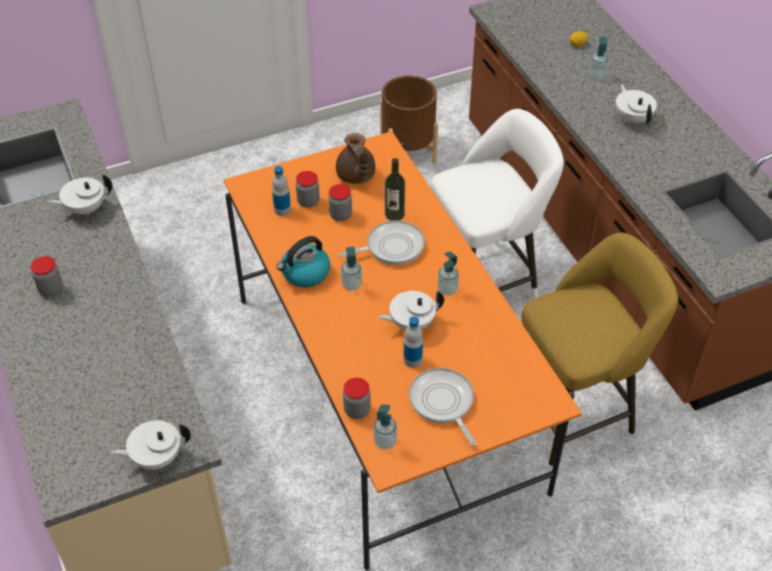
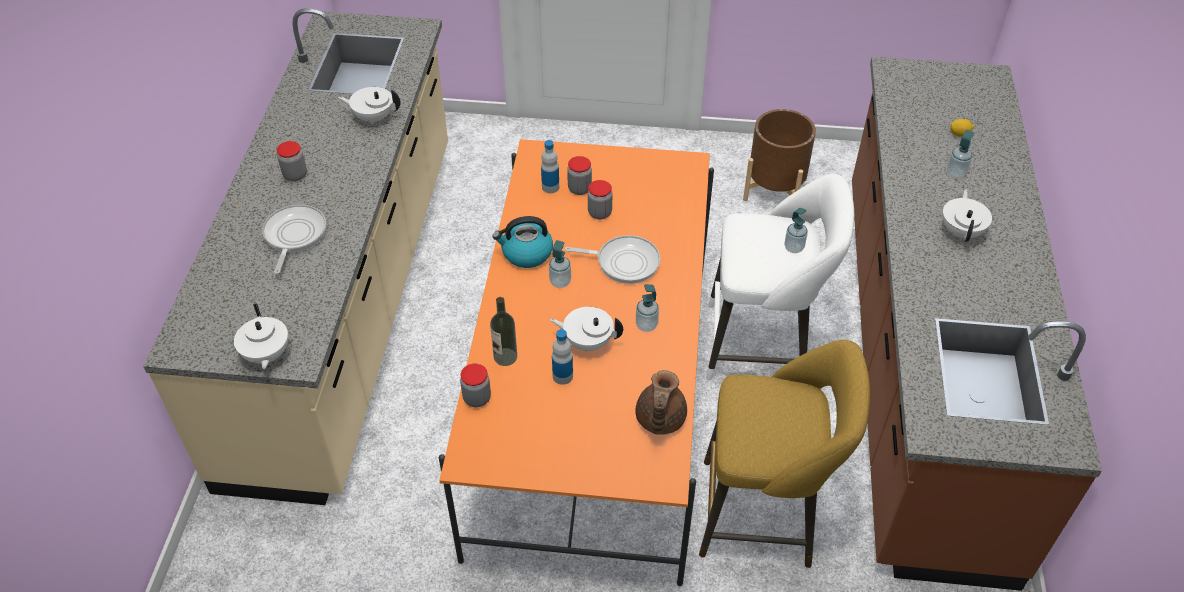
camera: 30 degrees right, 0 degrees up
(156, 457) = (266, 355): white teapot -> white teapot turned 120 degrees counterclockwise
(356, 176) = (641, 182): brown teapot -> brown teapot (659, 420)
(385, 441) = (479, 439): soap dispenser -> soap dispenser (794, 247)
(394, 214) = (650, 233): bottle -> bottle (505, 357)
(443, 403) = (559, 429): frying pan -> frying pan (294, 236)

